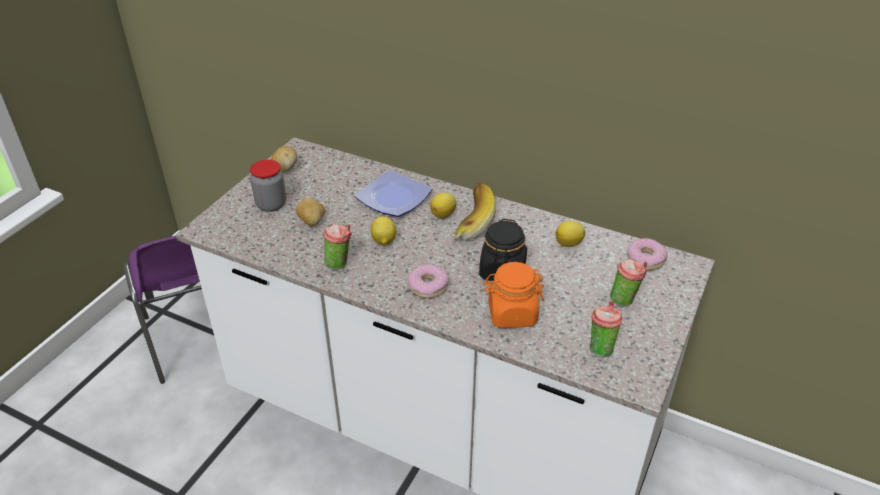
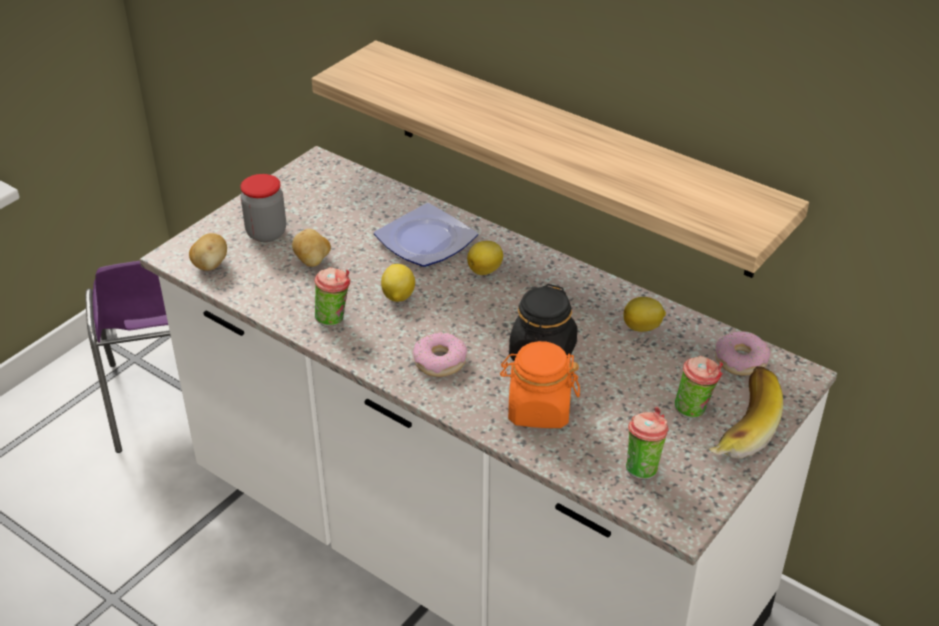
camera: 10 degrees right, 0 degrees up
(285, 168) = (295, 187): potato -> potato (210, 265)
(469, 221) = (516, 282): banana -> banana (738, 426)
(498, 124) = (569, 157): none -> shelf

